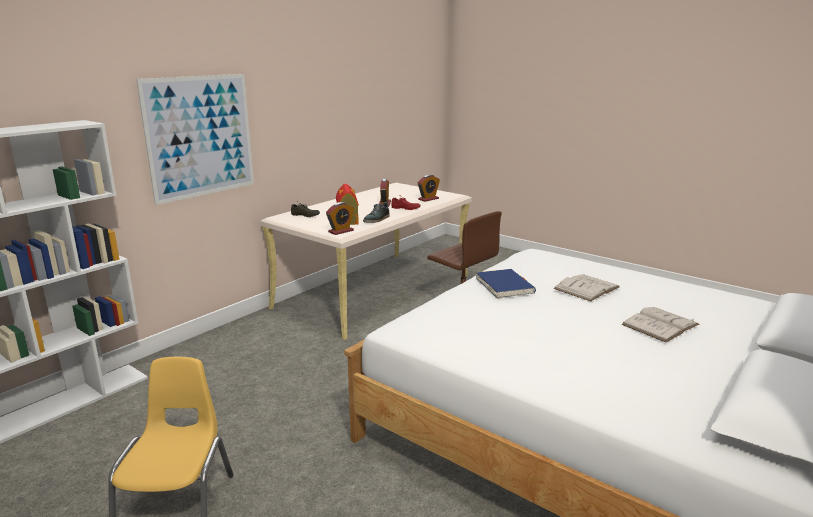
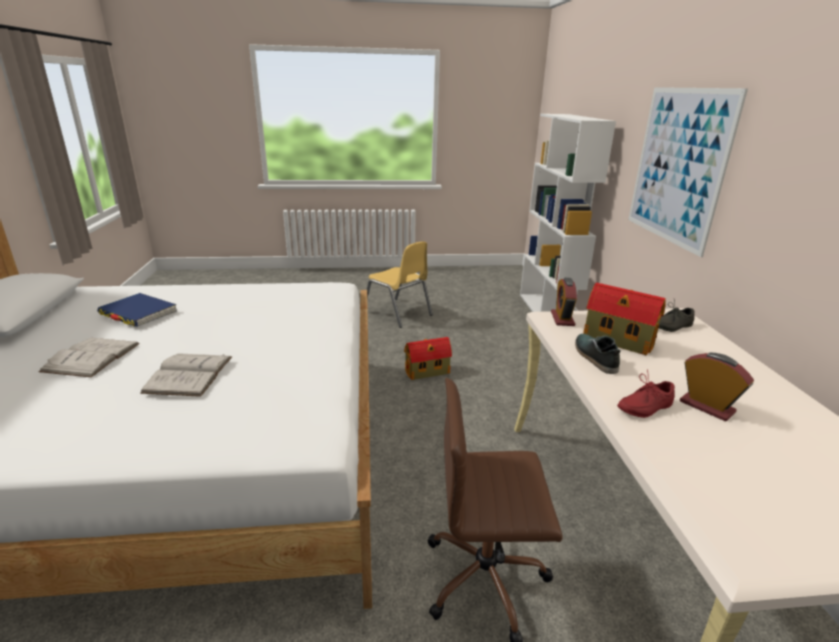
camera: 135 degrees right, 5 degrees up
(316, 402) = (428, 371): none -> toy house
(428, 199) = (718, 477): alarm clock -> none
(504, 286) = (294, 347): blue book -> blue book (138, 313)

